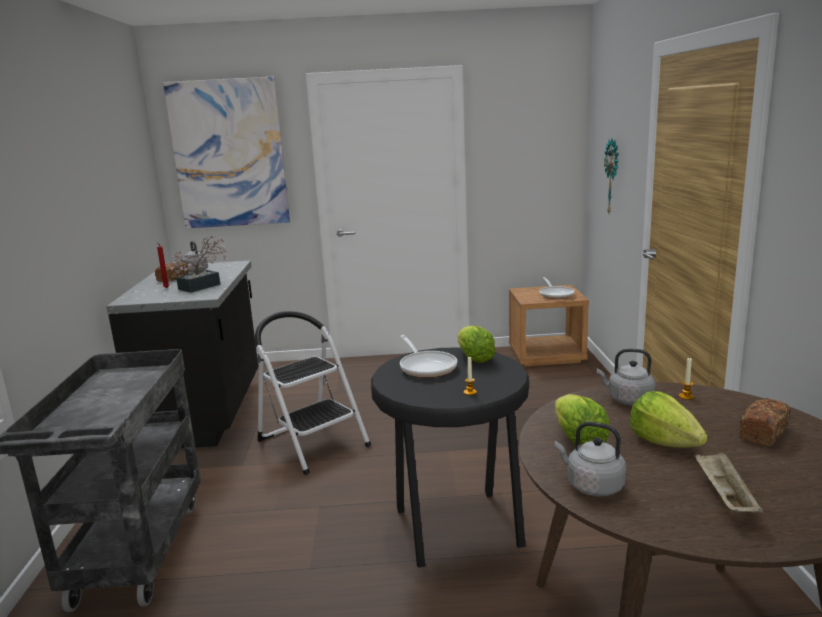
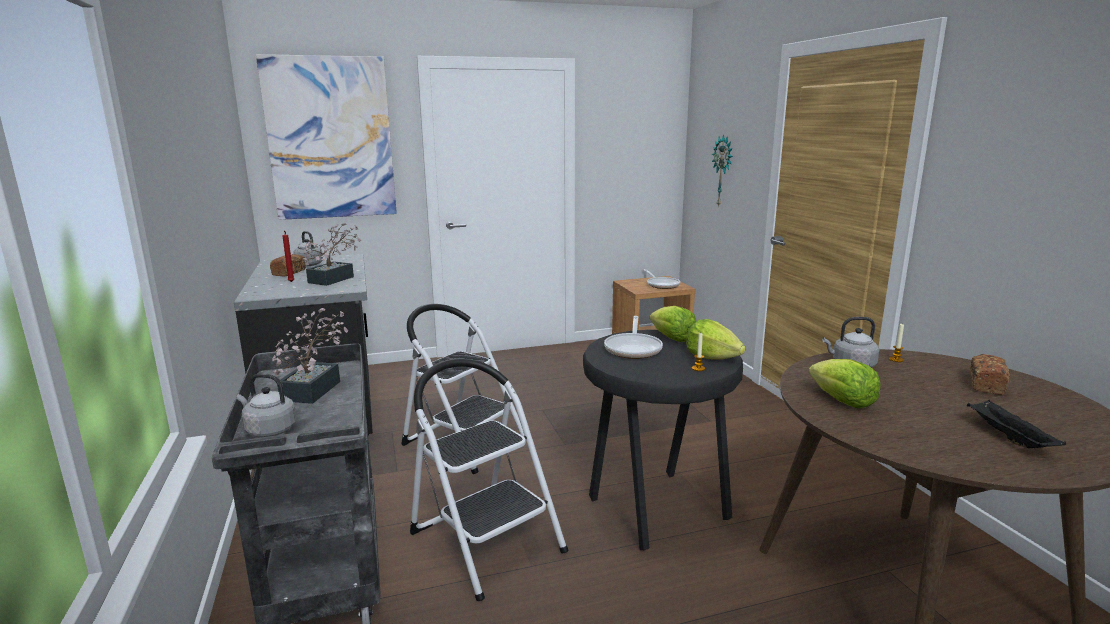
camera: 15 degrees left, 0 degrees up
(128, 388) = (315, 388): none -> potted plant
(282, 538) = (484, 540): none -> step ladder
(426, 367) = (633, 348): frying pan -> frying pan turned 45 degrees clockwise
(591, 486) = (894, 439): grey kettle -> grey kettle (269, 430)
(664, 442) = (916, 398): lettuce -> lettuce (712, 357)
(723, 496) = (1007, 437): beige tray -> black tray

